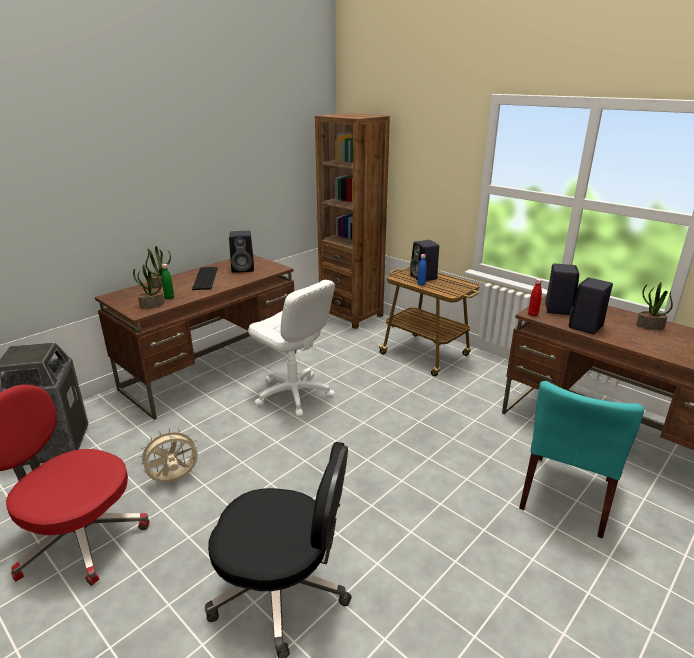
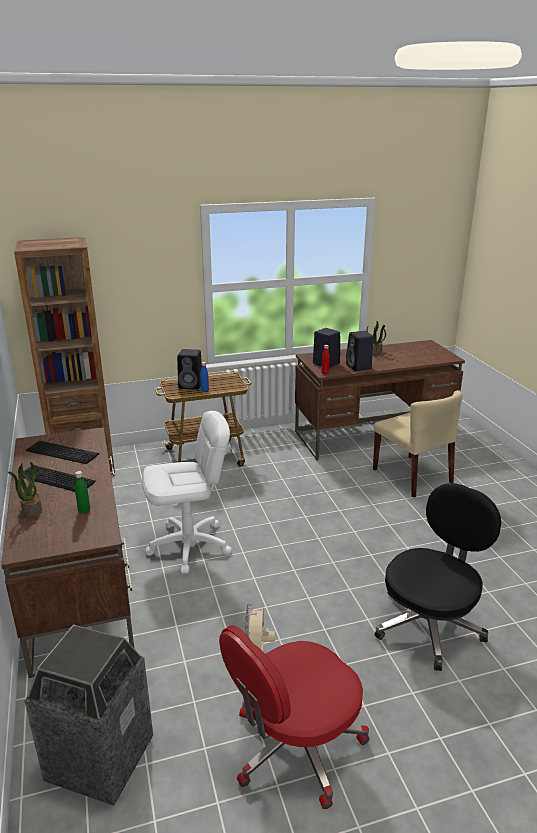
camera: 60 degrees left, 0 degrees up
(151, 305) = (91, 525): potted plant -> none
(244, 269) = (62, 451): black speaker -> keyboard
(567, 494) = (412, 476): turquoise chair -> beige chair

